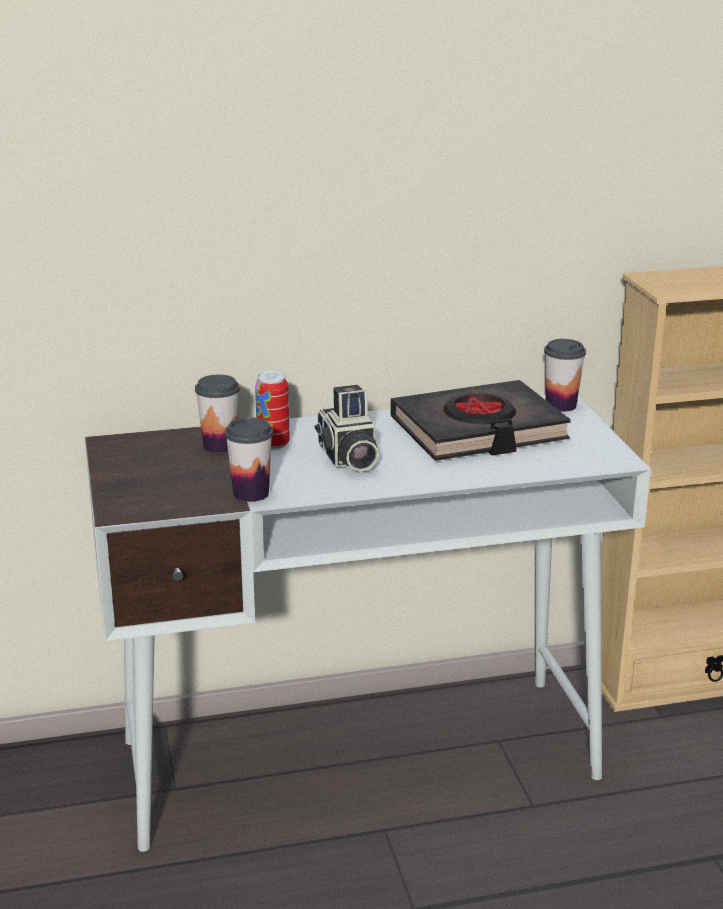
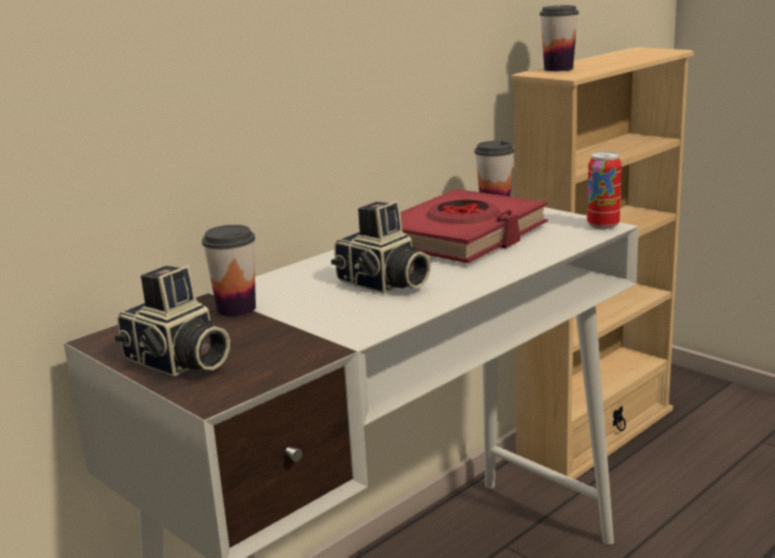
camera: 30 degrees left, 5 degrees down
(128, 478) = (177, 363): none -> camera
(251, 493) = (335, 337): cup -> cup (558, 69)
(273, 444) = (291, 293): can -> can (603, 225)
(478, 431) = (462, 236): black book -> red book

